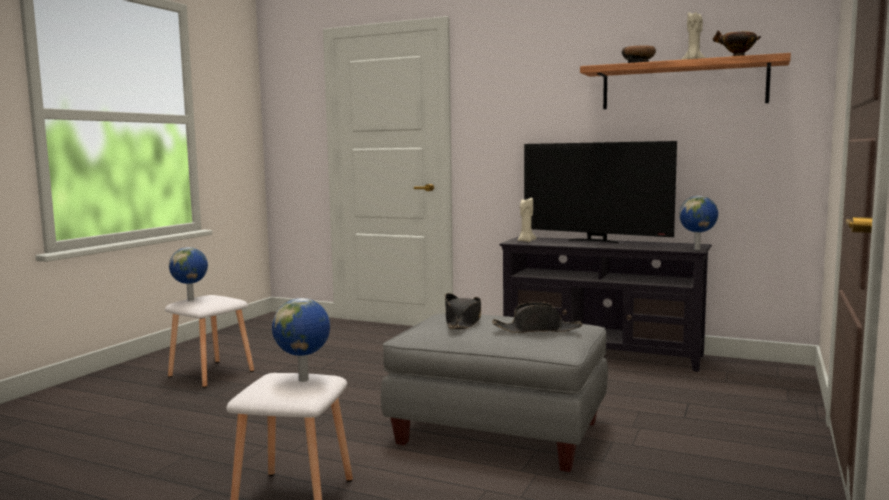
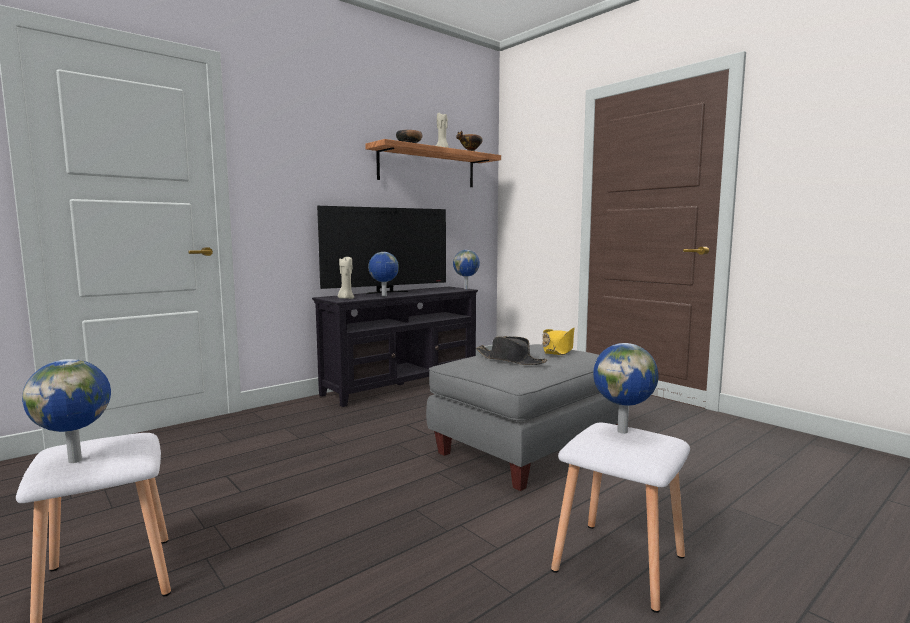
camera: 65 degrees left, 0 degrees up
(537, 330) = (558, 350): black hat -> yellow hat
(566, 244) = (384, 296): none -> globe

